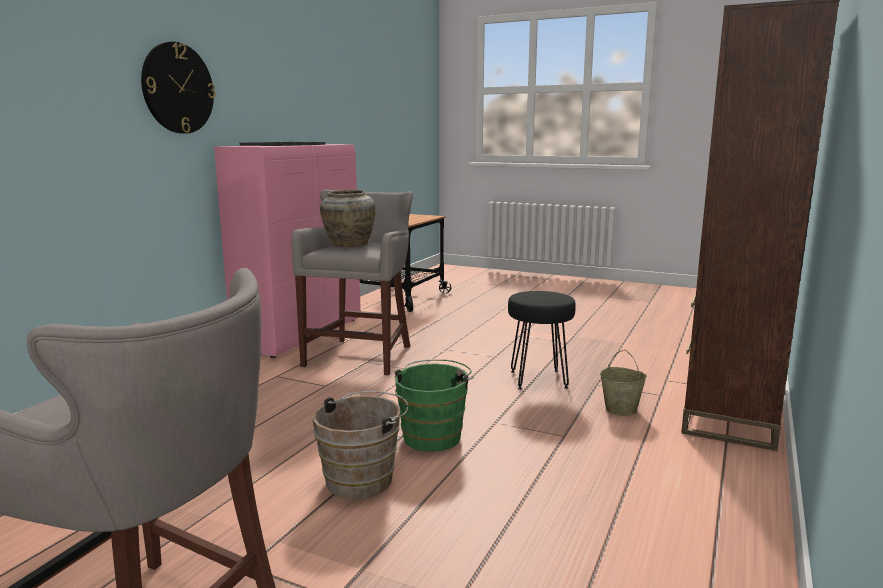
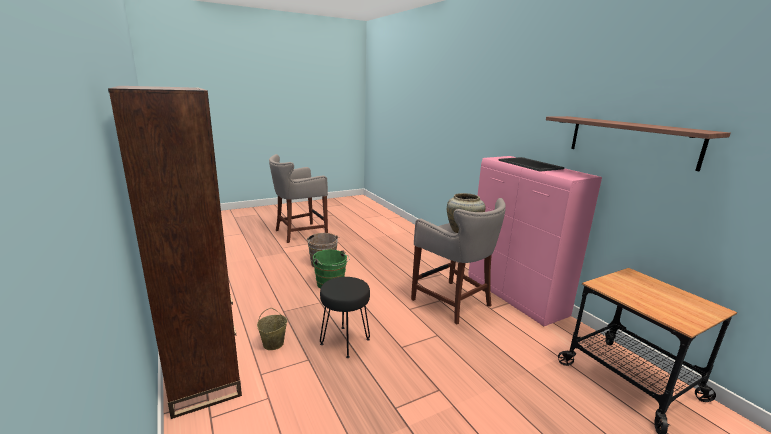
camera: 125 degrees right, 5 degrees up
(178, 88) = (501, 120): wall clock -> none
(318, 102) = (631, 141): none -> shelf

